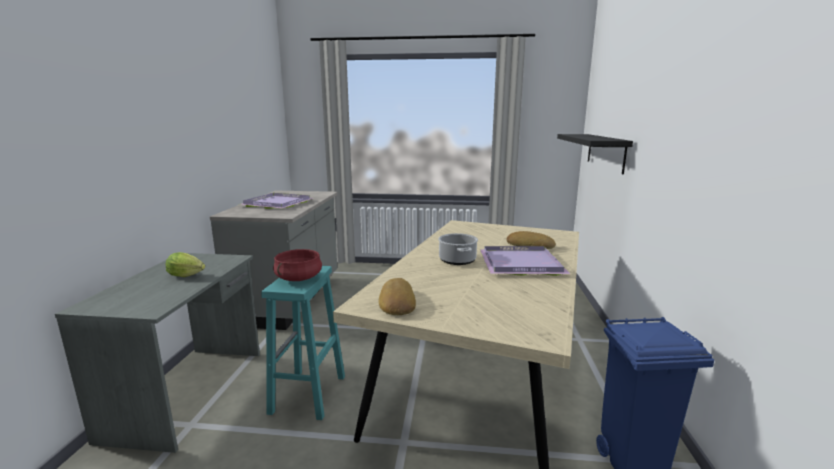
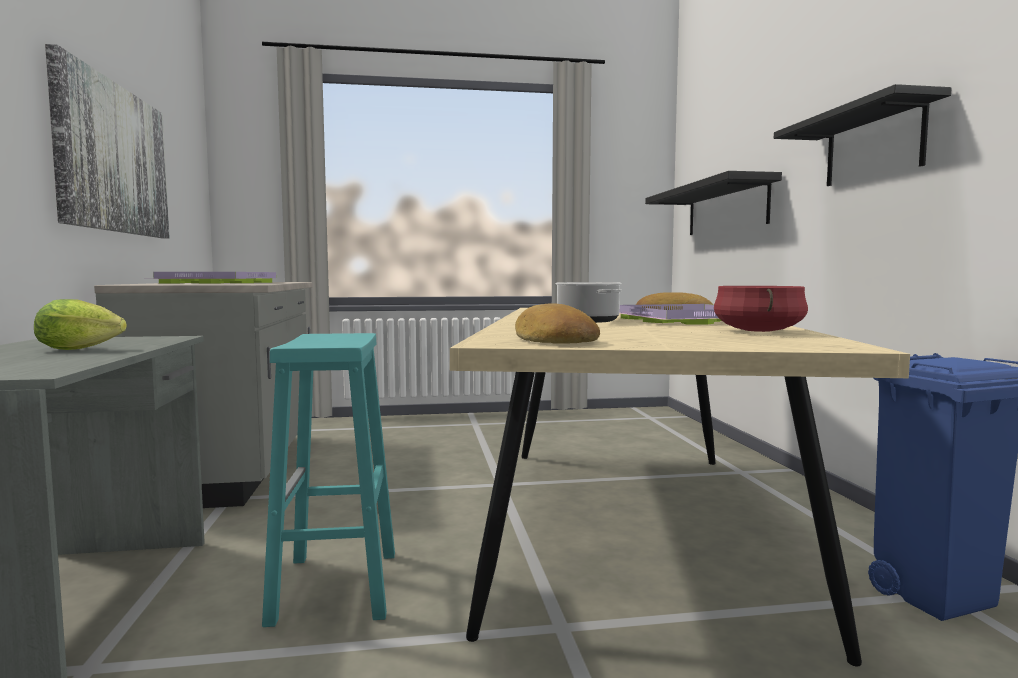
camera: 15 degrees left, 10 degrees down
(219, 140) = (114, 159): none -> picture
(298, 278) = (329, 340): red cooking pot -> red cooking pot (757, 331)
(676, 146) = (873, 145): none -> black shelf

